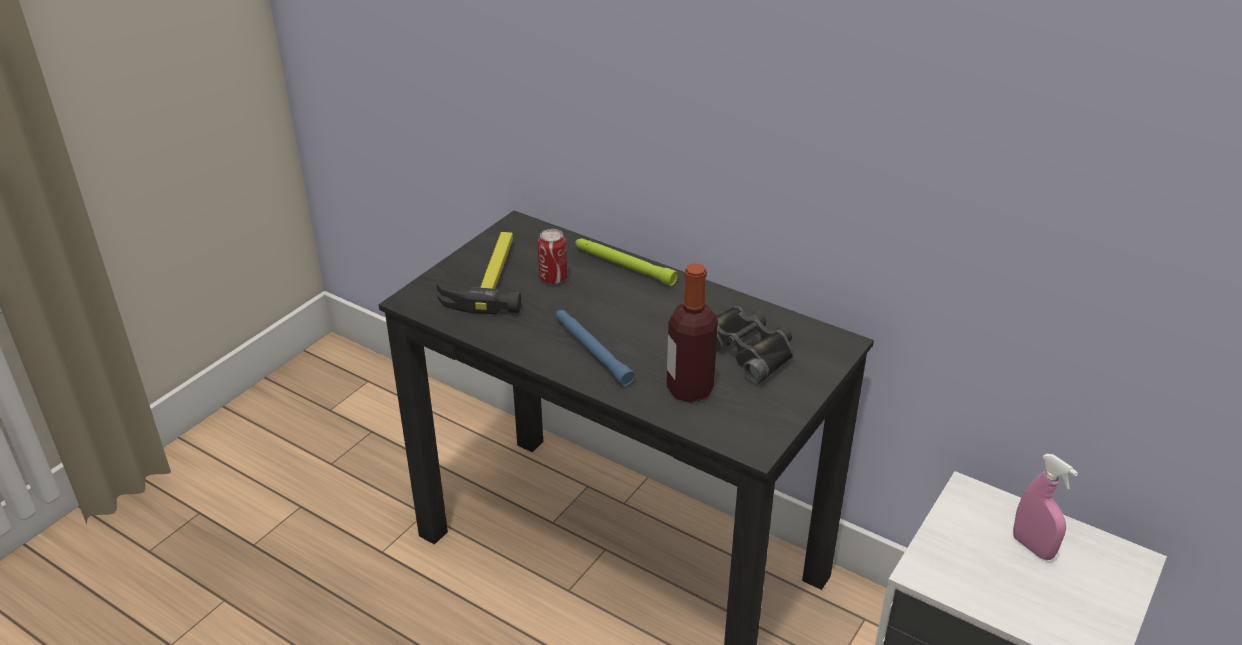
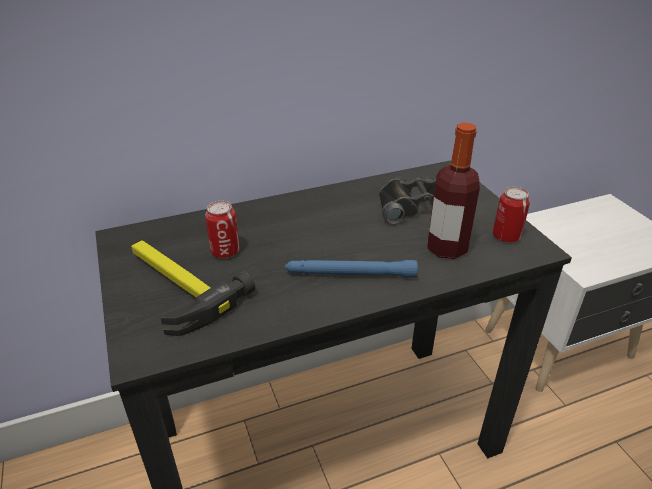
camera: 55 degrees left, 0 degrees up
(623, 266) = (255, 212): green flashlight -> none
(754, 420) = (506, 236): none -> can
(1032, 547) = (583, 226): pink spray bottle -> none

